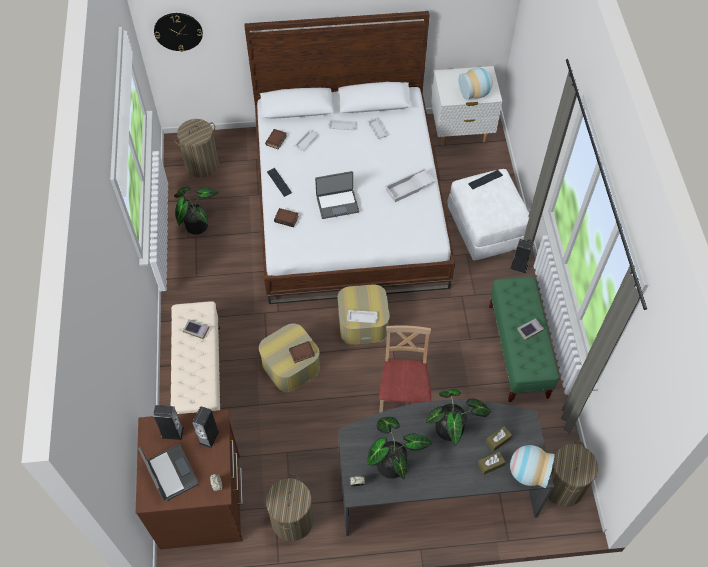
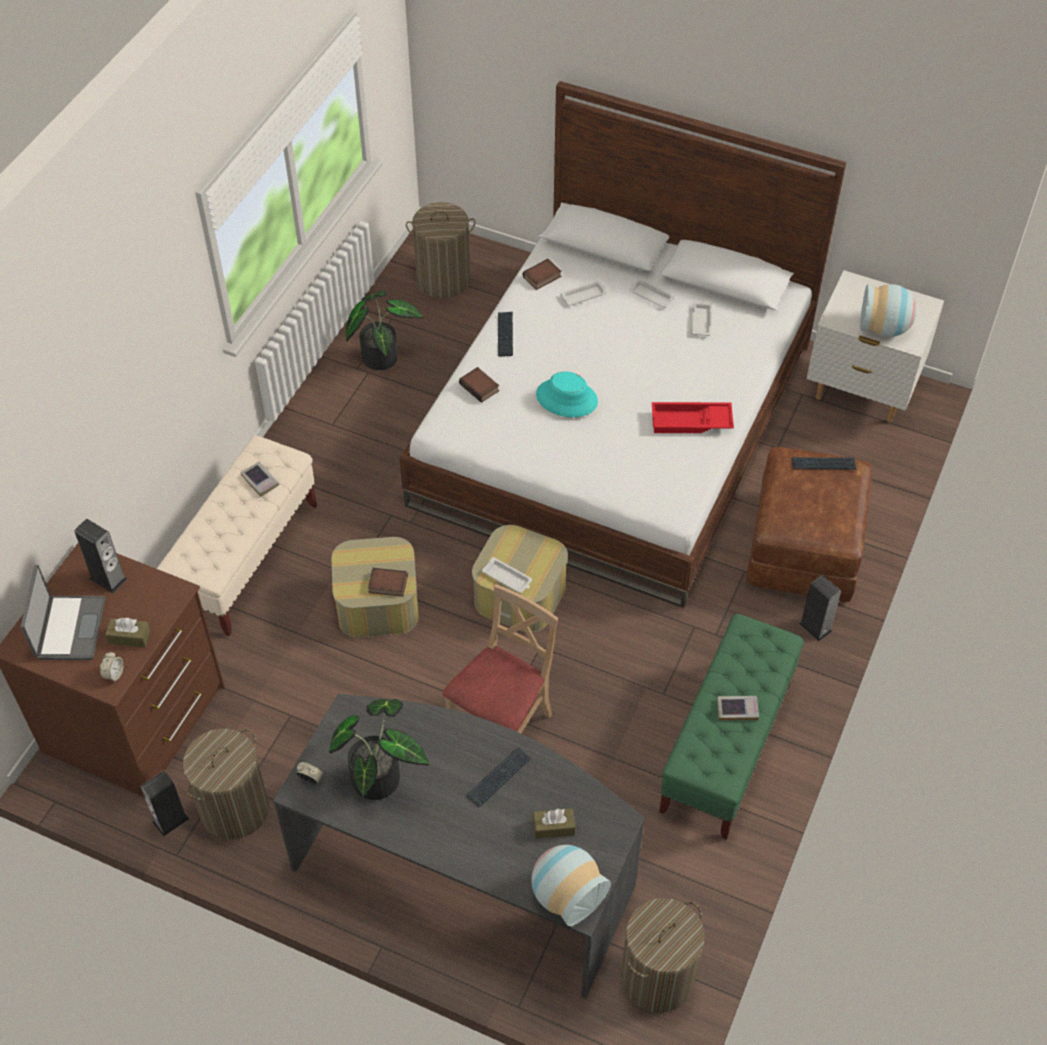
camera: 30 degrees right, 5 degrees down
(178, 31) = (465, 60): wall clock -> none
(209, 437) = (149, 608): speaker -> speaker (170, 820)
(337, 203) = (567, 398): laptop -> turquoise hat
(409, 188) = (690, 422): white tray -> red tray
(453, 429) = (499, 777): potted plant -> keyboard
(487, 227) = (804, 548): white ottoman -> brown ottoman
(490, 465) = (518, 855): brown tissue box -> brown tissue box (129, 637)

